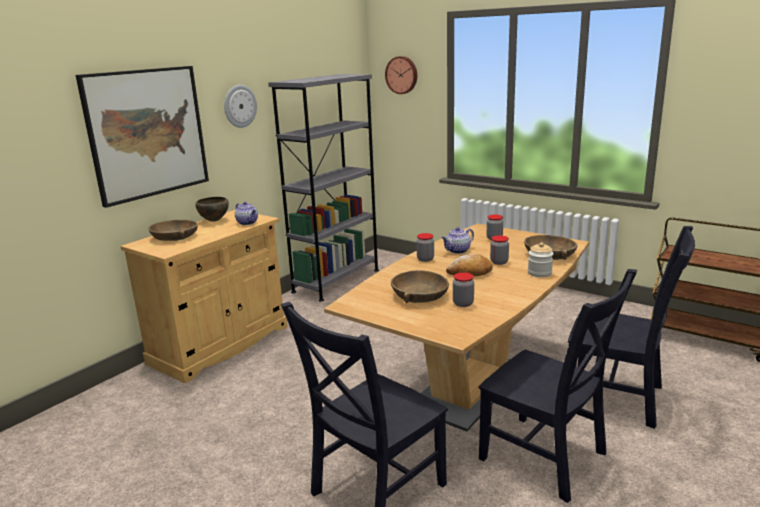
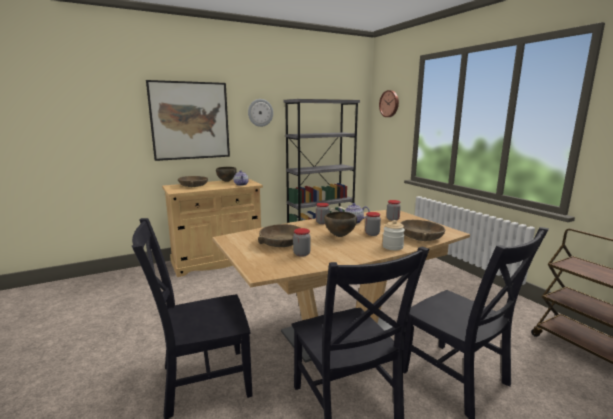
camera: 25 degrees right, 5 degrees down
(470, 273) = (339, 236): bread -> brown bowl

